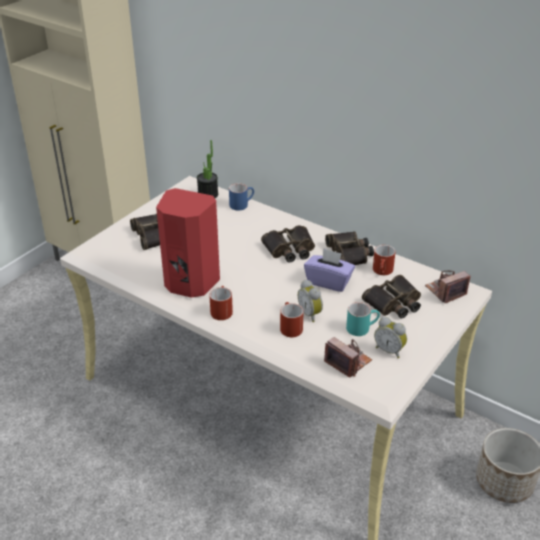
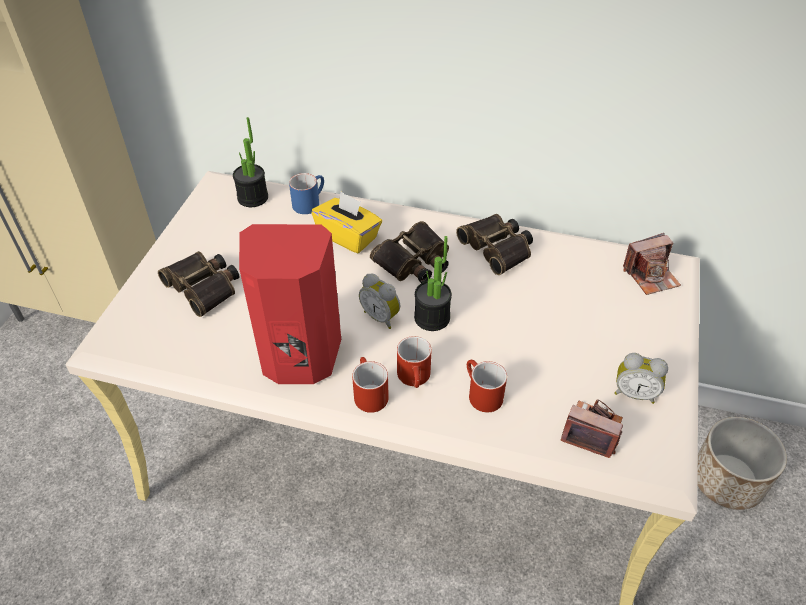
camera: 20 degrees left, 10 degrees up
(256, 227) = (348, 236): none -> yellow tissue box
(283, 281) = (432, 318): none -> potted plant
(311, 314) = (498, 362): alarm clock -> alarm clock (381, 316)
(329, 281) = (494, 301): purple tissue box -> none
(362, 327) = (578, 365): turquoise mug -> none
(383, 272) = (556, 266): red mug -> red mug (415, 378)
(394, 303) = (598, 312): binoculars -> none
(445, 291) = (650, 276): camera -> camera turned 150 degrees counterclockwise

